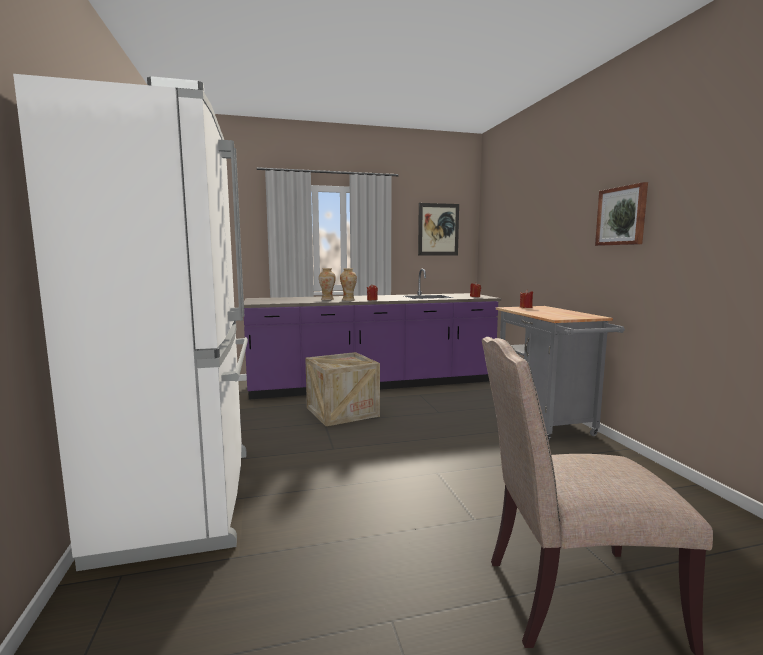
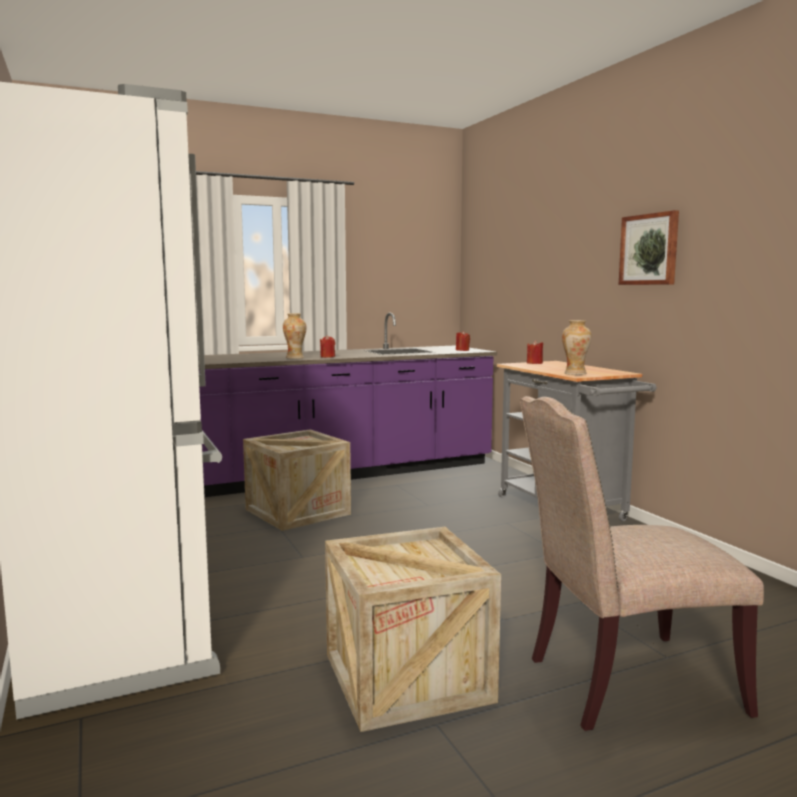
camera: 10 degrees left, 0 degrees up
(327, 299) = (264, 357): vase -> vase (575, 374)
(380, 568) = (407, 677): none -> crate
(438, 229) = (408, 258): picture -> none

